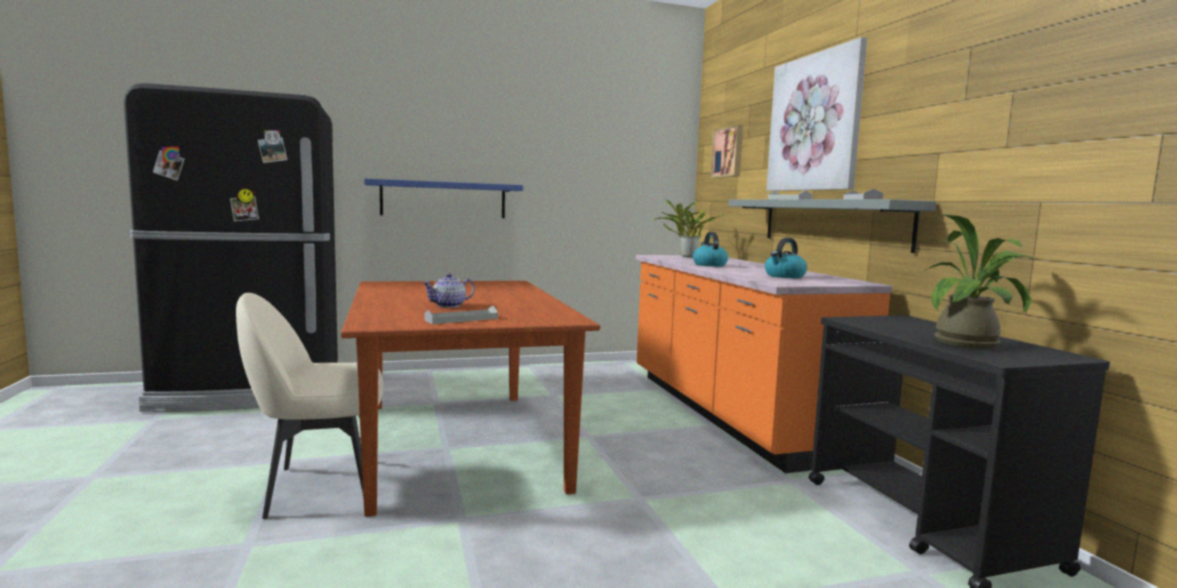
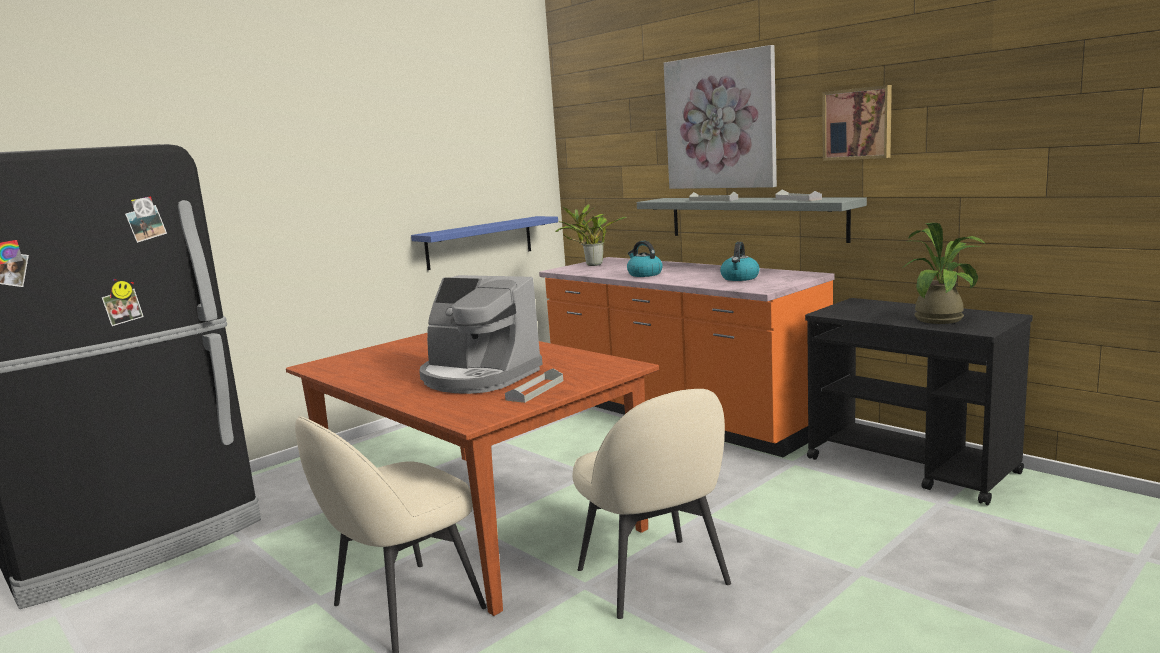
camera: 25 degrees left, 5 degrees up
(444, 199) = (306, 242): blue shelf -> blue shelf (479, 242)
(449, 305) = (478, 377): teapot -> coffee machine
(523, 535) = (654, 579): none -> beige chair
(728, 152) = (606, 147): picture -> picture (857, 124)

